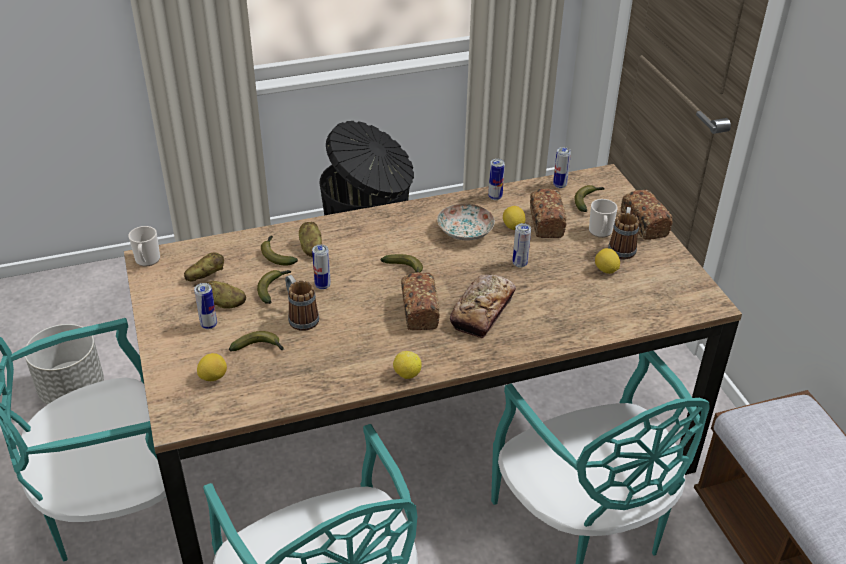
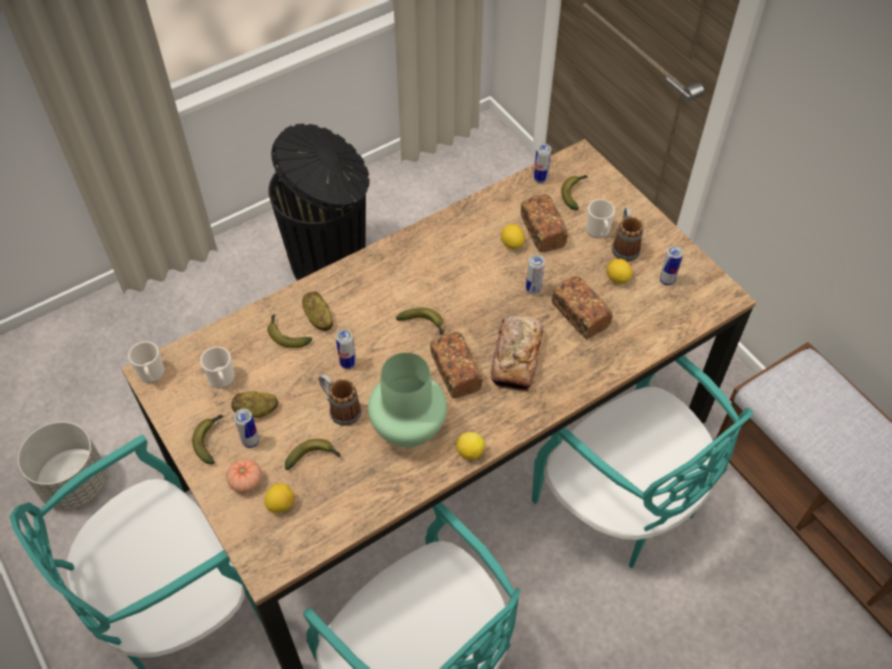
camera: 15 degrees left, 15 degrees up
(190, 353) = (246, 481): none -> tomato
(205, 276) = (222, 380): potato -> mug
(274, 288) = (299, 379): banana -> banana (210, 440)
(356, 343) = (407, 427): none -> green vase
(466, 231) = (467, 260): plate -> none
(495, 197) = (481, 209): can -> can (667, 280)
(643, 224) = (636, 211): bread -> bread (579, 315)

